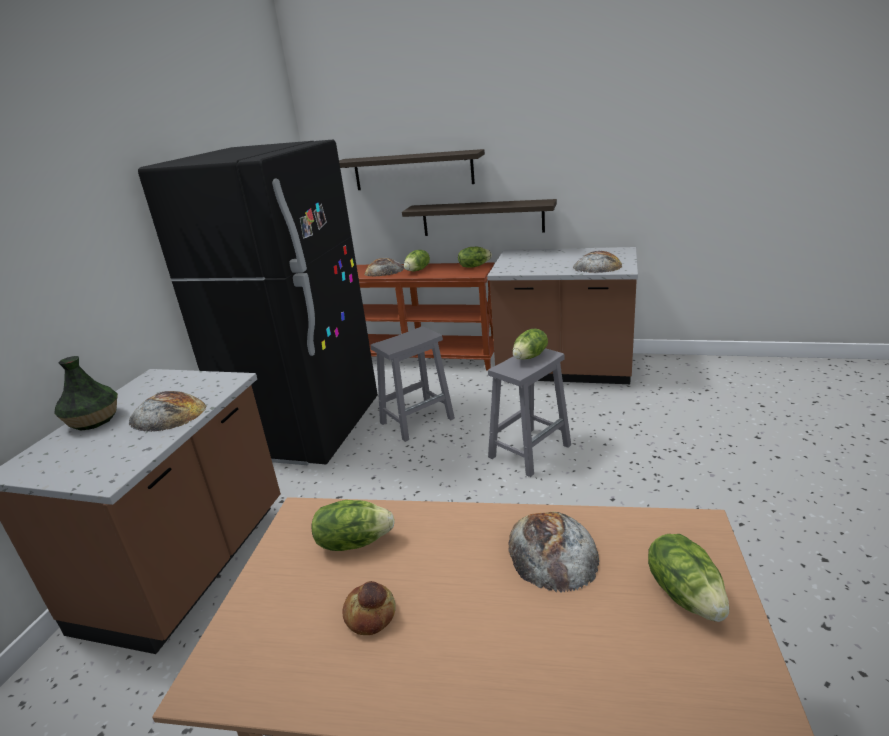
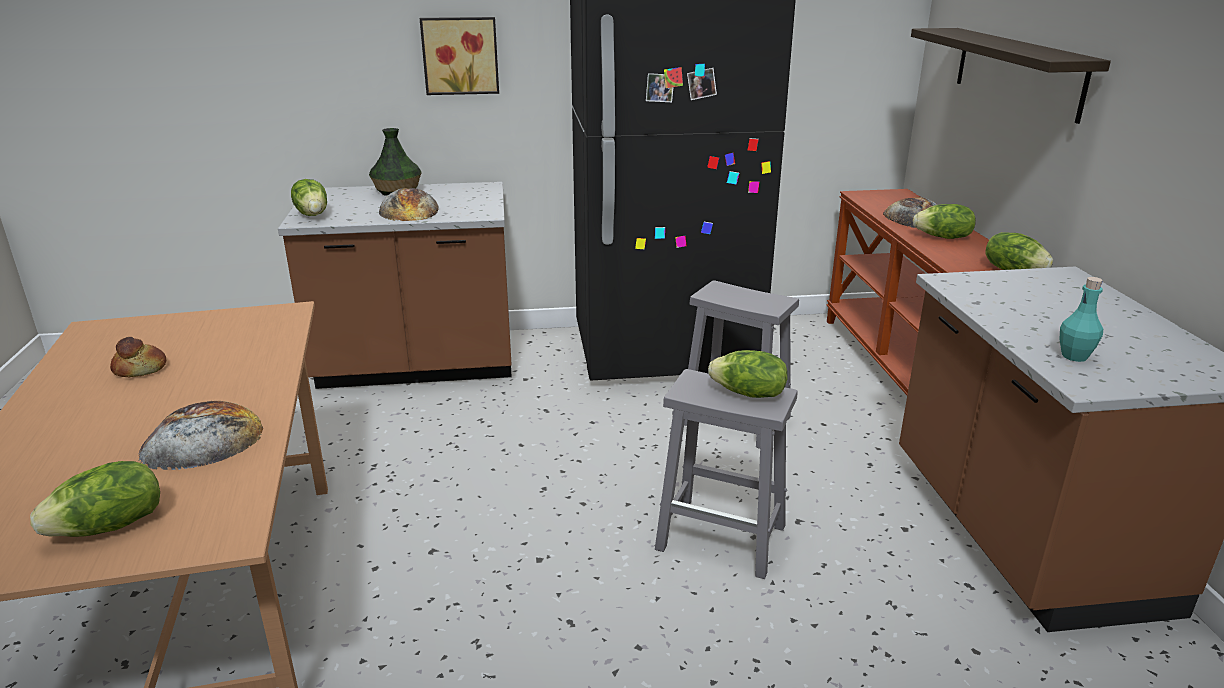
camera: 65 degrees right, 0 degrees up
(74, 265) = (460, 55): none -> picture
(353, 541) = (240, 342): lettuce -> lettuce (313, 214)
(482, 218) = (1070, 192): shelf -> none
(597, 266) = (1074, 356): bread -> turquoise bottle

